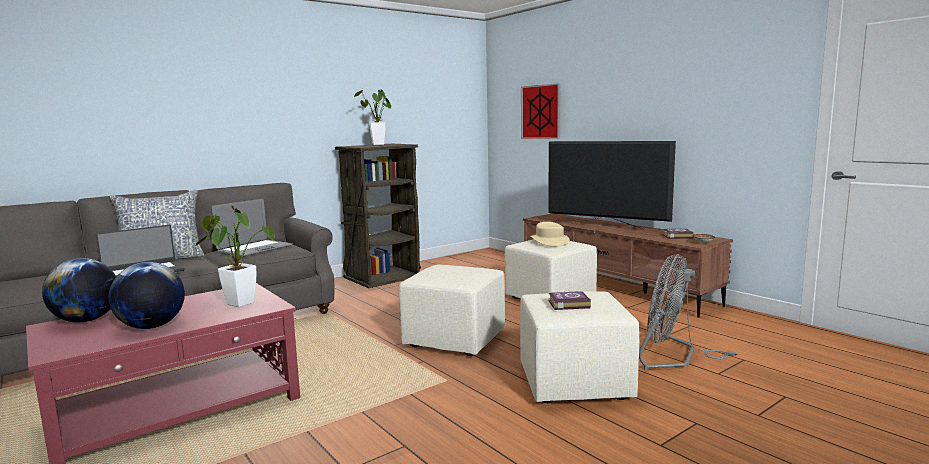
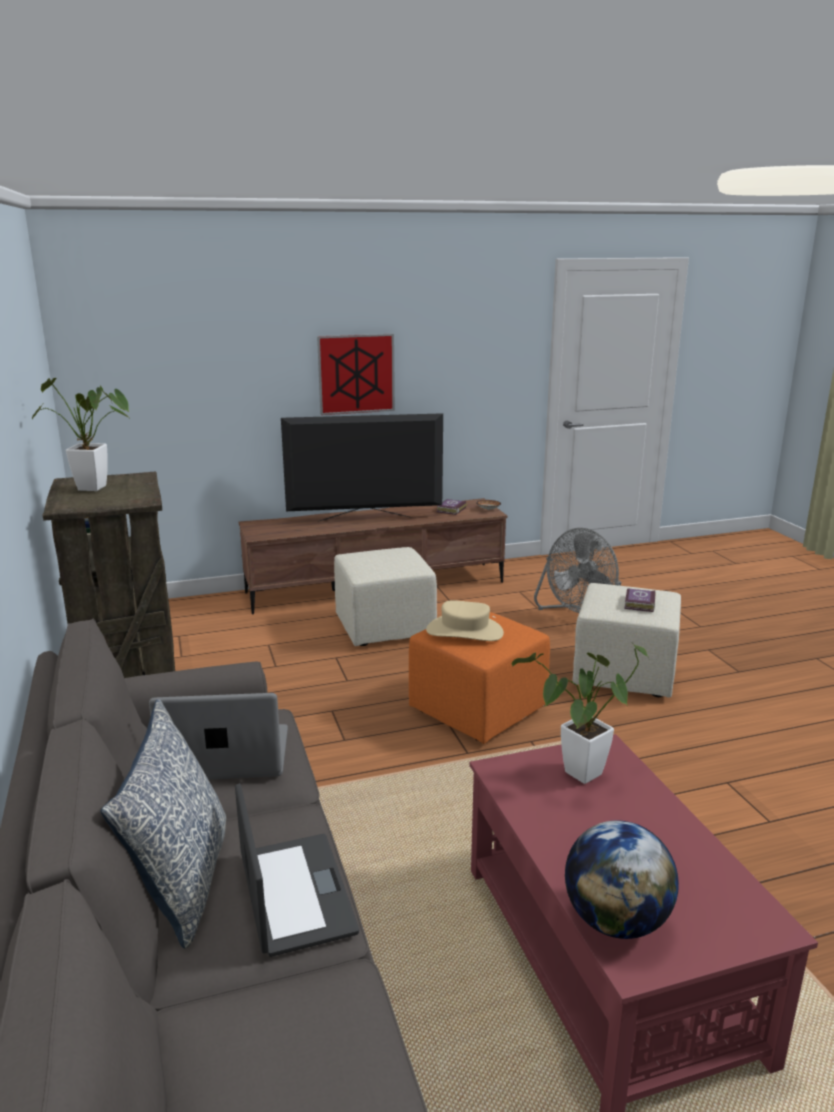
camera: 70 degrees left, 10 degrees up
(152, 326) = (668, 845): globe -> none
(255, 249) = (226, 756): laptop -> laptop turned 60 degrees counterclockwise
(456, 340) = (478, 709): beige ottoman -> orange ottoman
(540, 112) = (193, 376): picture -> picture (356, 374)
(549, 241) = (378, 558): beige hat -> beige hat (464, 631)
(606, 226) = (365, 520): television -> television turned 150 degrees counterclockwise

